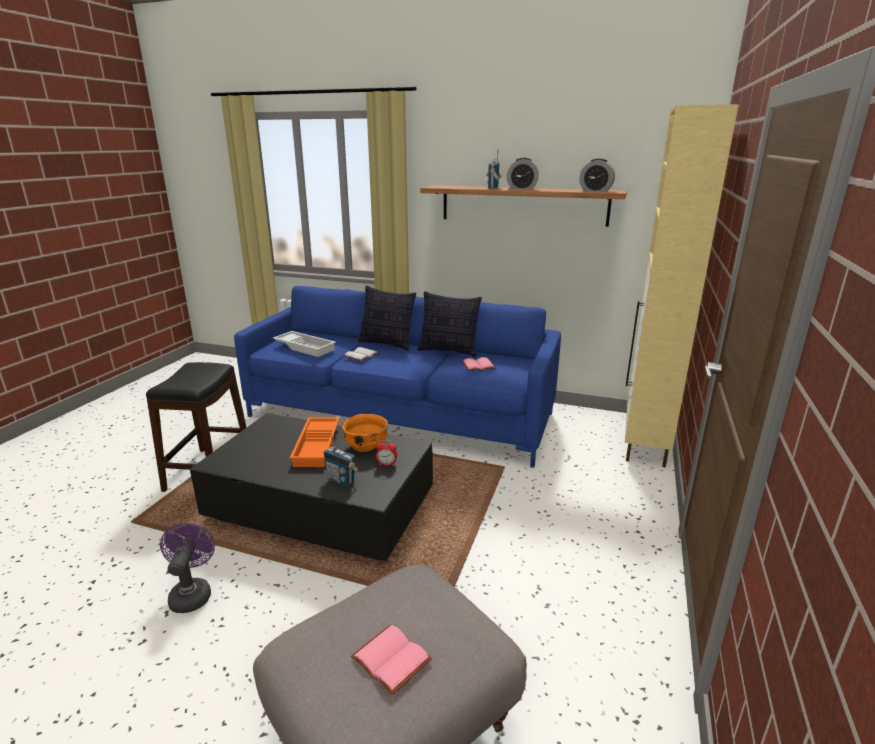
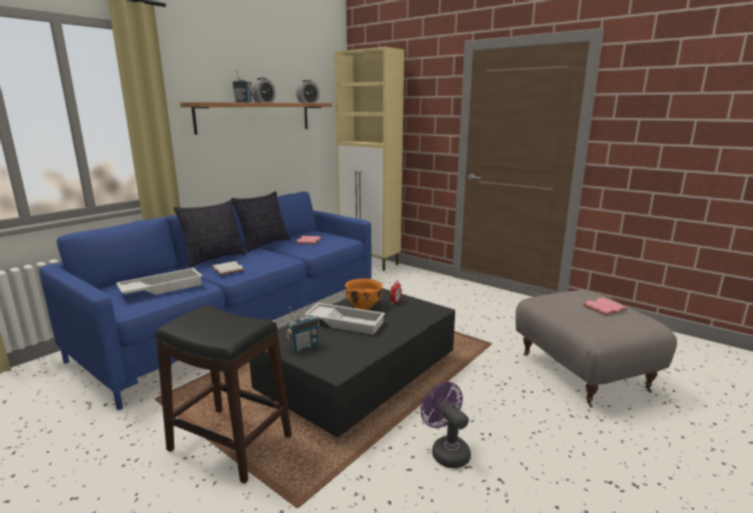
camera: 70 degrees left, 5 degrees down
(192, 593) = (446, 451): purple fan -> purple fan turned 45 degrees clockwise
(318, 446) = (346, 322): orange tray -> white tray
(341, 480) = (407, 318): radio -> radio (304, 347)

